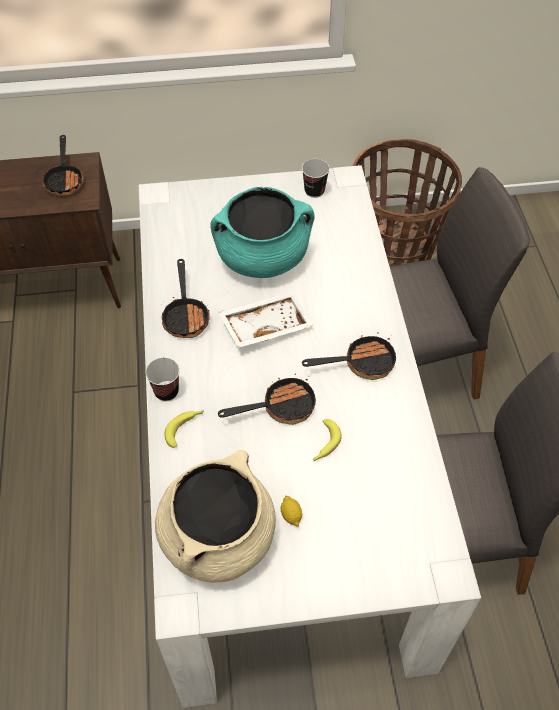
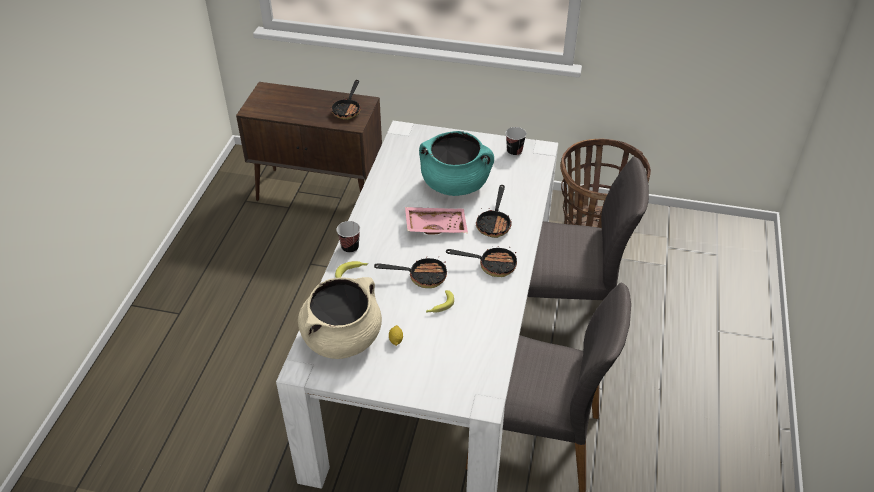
camera: 20 degrees right, 10 degrees down
(186, 315) = (385, 206): frying pan -> frying pan (494, 223)
(265, 325) = (436, 225): white tray -> pink tray

